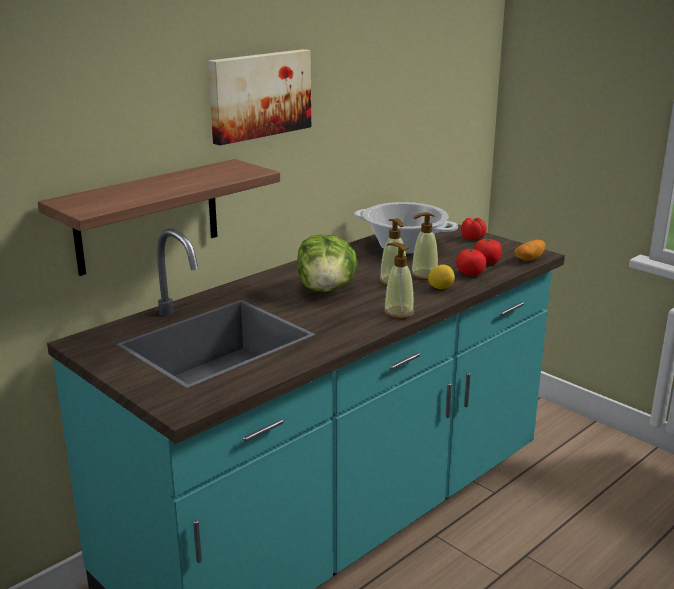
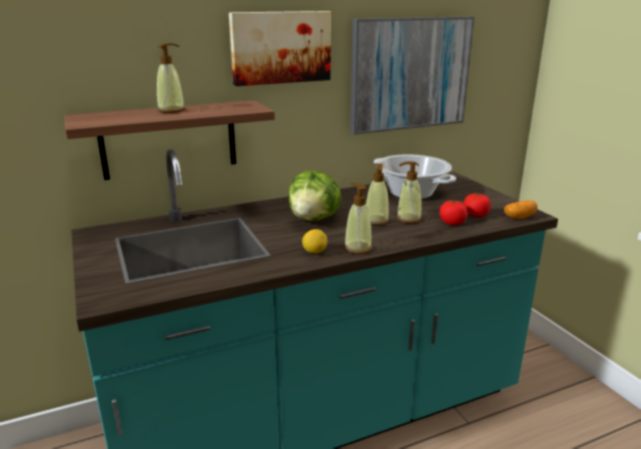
camera: 20 degrees right, 0 degrees up
(162, 182) = (171, 110): none -> soap dispenser
(382, 111) = (409, 74): none -> picture
(441, 288) = (414, 231): lemon -> lemon (314, 252)
(473, 238) = (479, 193): tomato -> none

